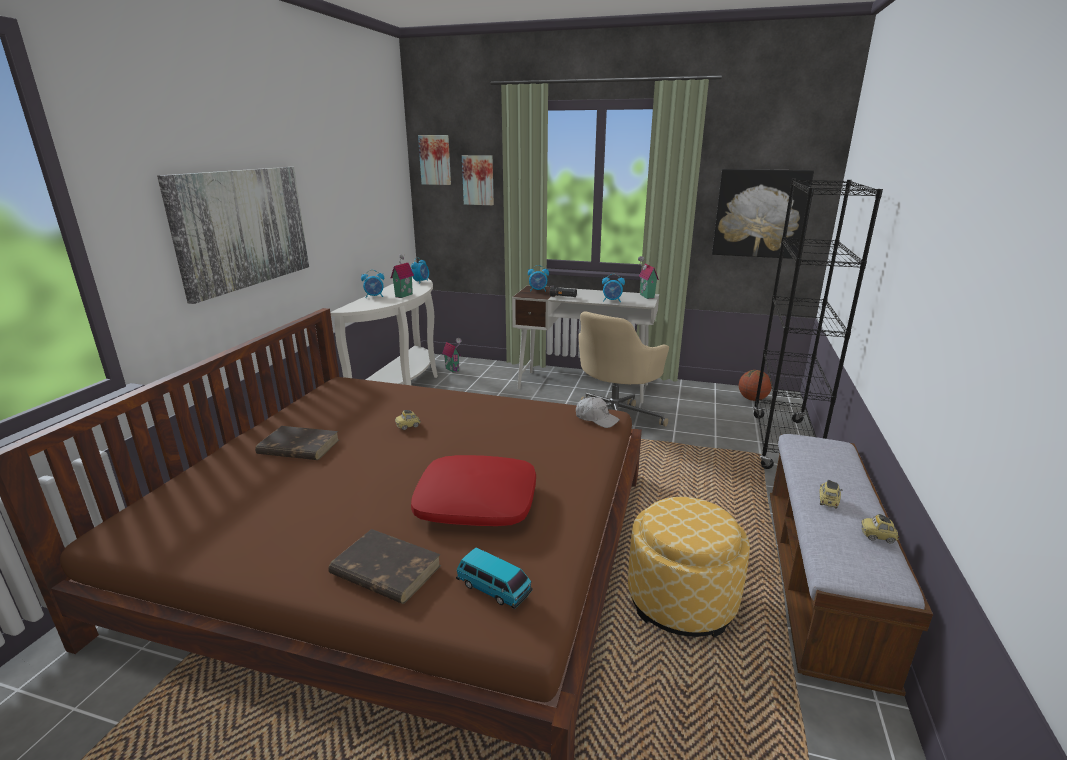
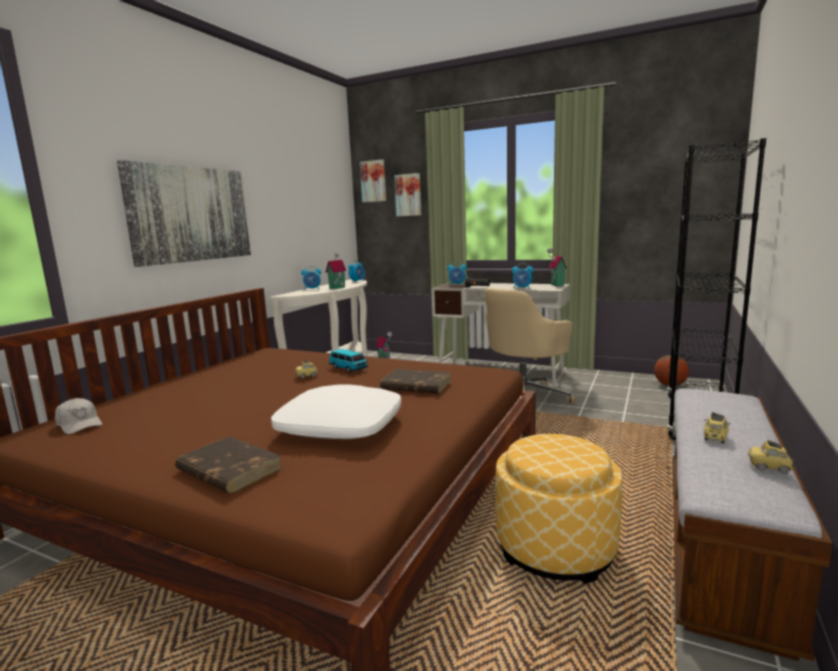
camera: 10 degrees right, 10 degrees down
(298, 447) = (206, 388): brown book -> brown book (415, 385)
(477, 502) = (341, 426): red pillow -> white pillow
(494, 589) = (322, 487): toy car -> toy car (348, 368)
(596, 419) = (485, 373): white cap -> white cap (79, 424)
(760, 213) = (664, 204): picture -> none

